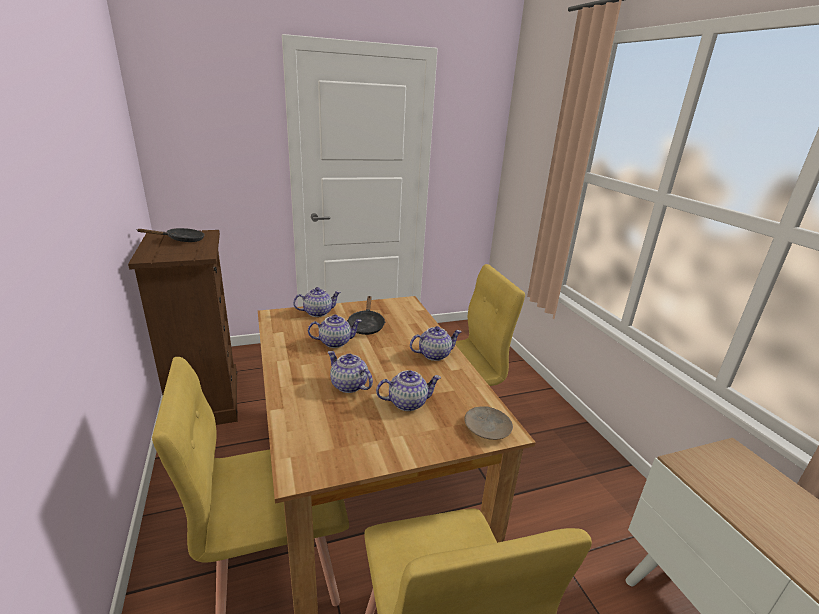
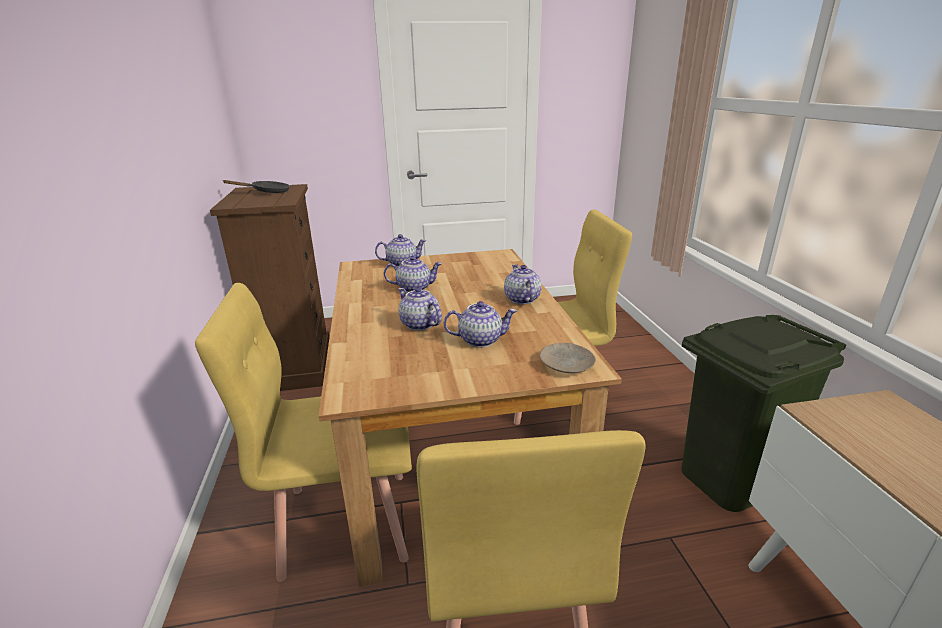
camera: 10 degrees right, 0 degrees up
(366, 325) = (451, 274): black frying pan -> none
(434, 354) = (521, 299): teapot -> teapot turned 90 degrees counterclockwise
(600, 497) = (728, 477): none -> green trash can

